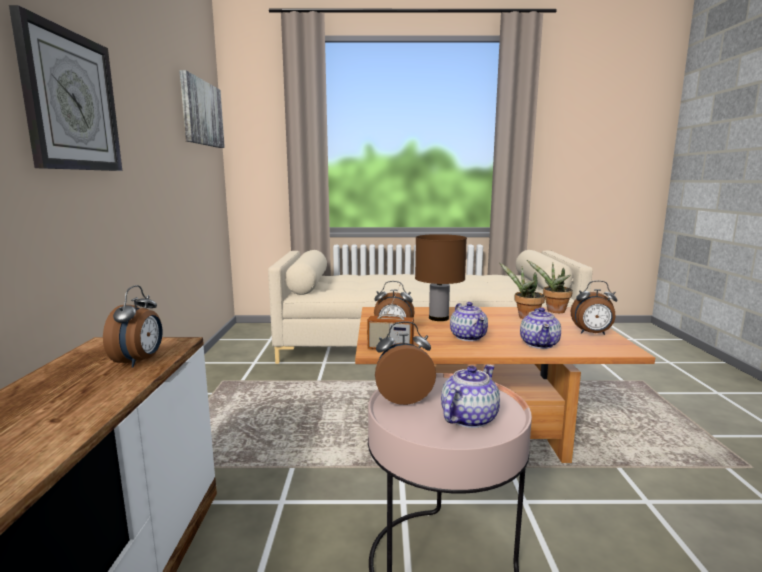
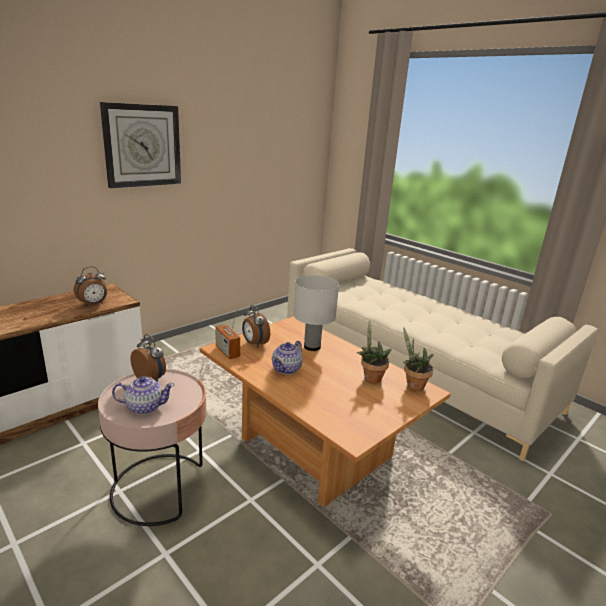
camera: 45 degrees right, 10 degrees up
(201, 113) = (297, 127): picture -> none
(439, 318) = (312, 347): brown table lamp -> white table lamp
(539, 344) = (311, 399): teapot -> none
(592, 333) = (375, 416): alarm clock -> none

